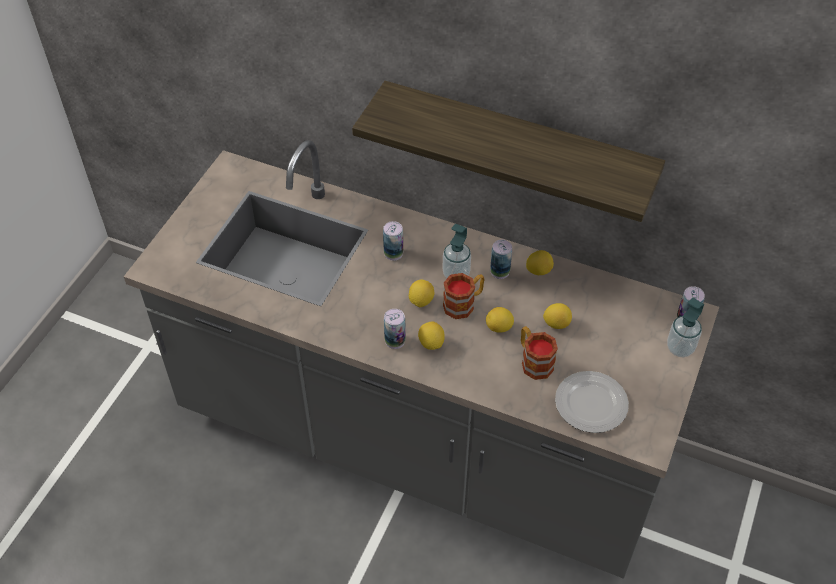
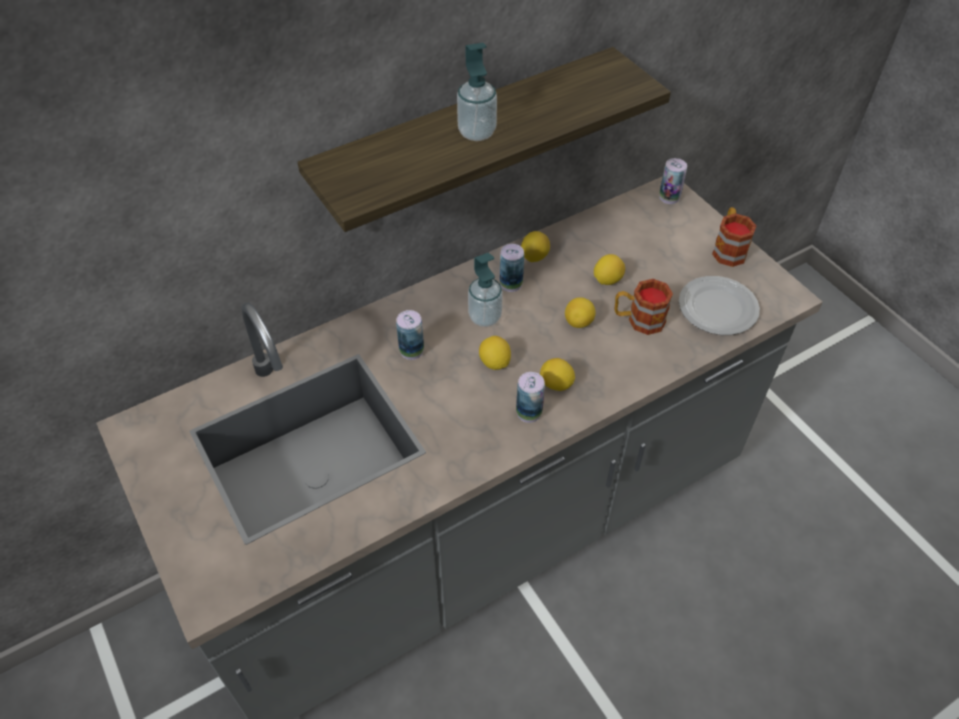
camera: 55 degrees left, 0 degrees up
(464, 303) = (527, 331): mug -> mug (728, 248)
(680, 348) = (697, 218): soap dispenser -> soap dispenser (477, 132)

